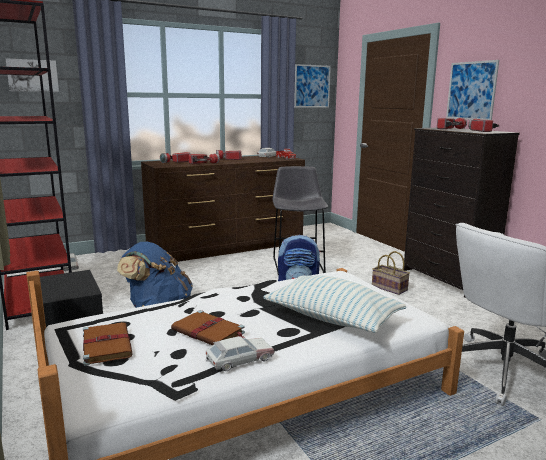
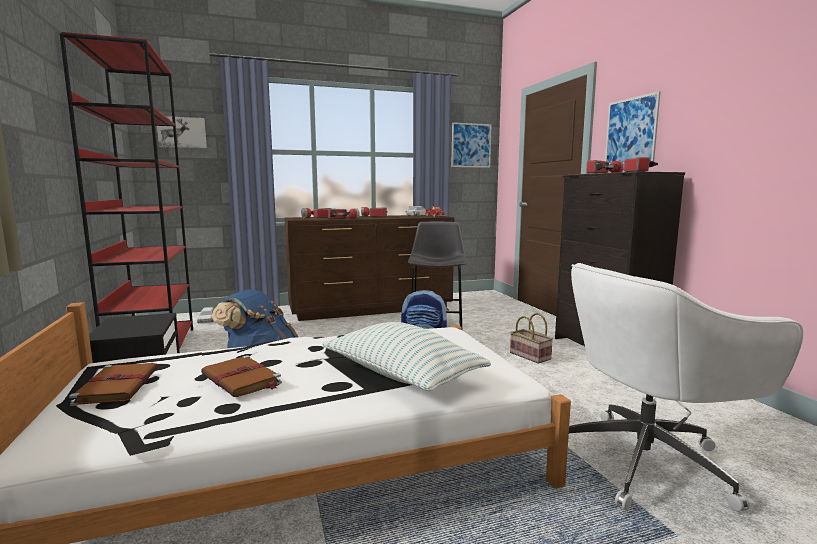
camera: 10 degrees right, 5 degrees down
(239, 360) = (250, 413): toy car -> none

